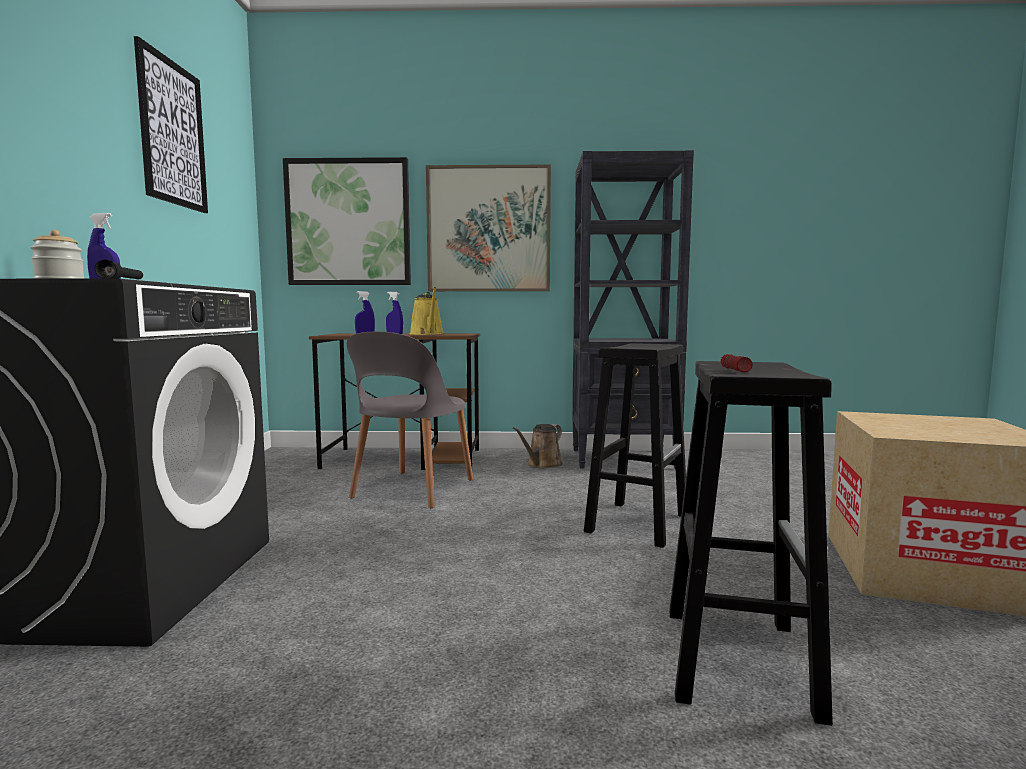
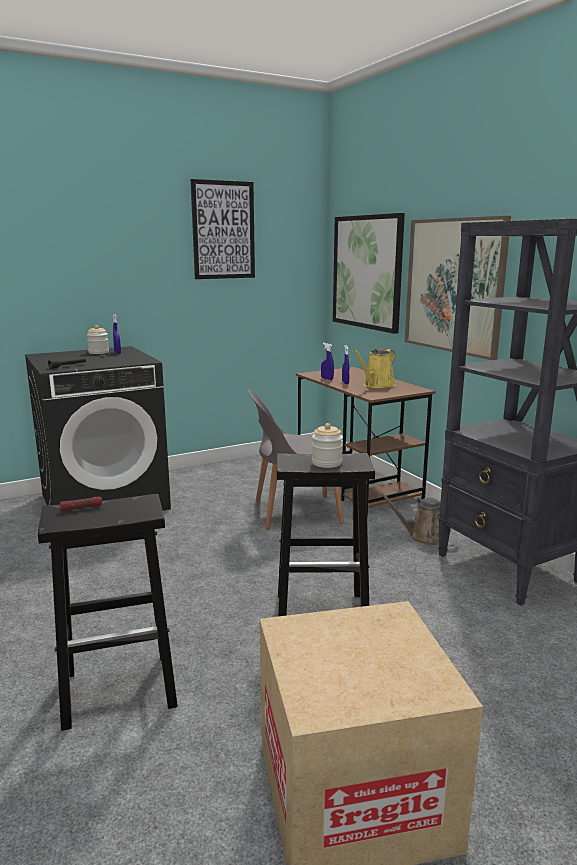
camera: 60 degrees right, 10 degrees up
(647, 346) = (326, 463): none -> jar

